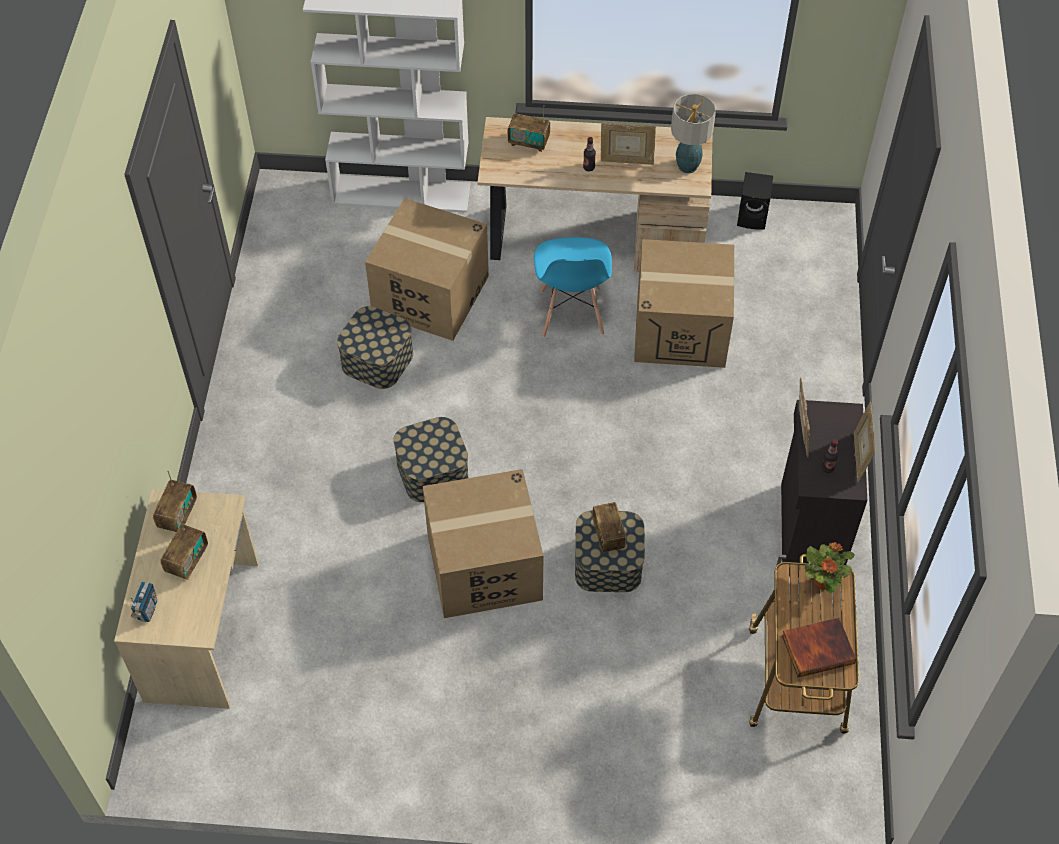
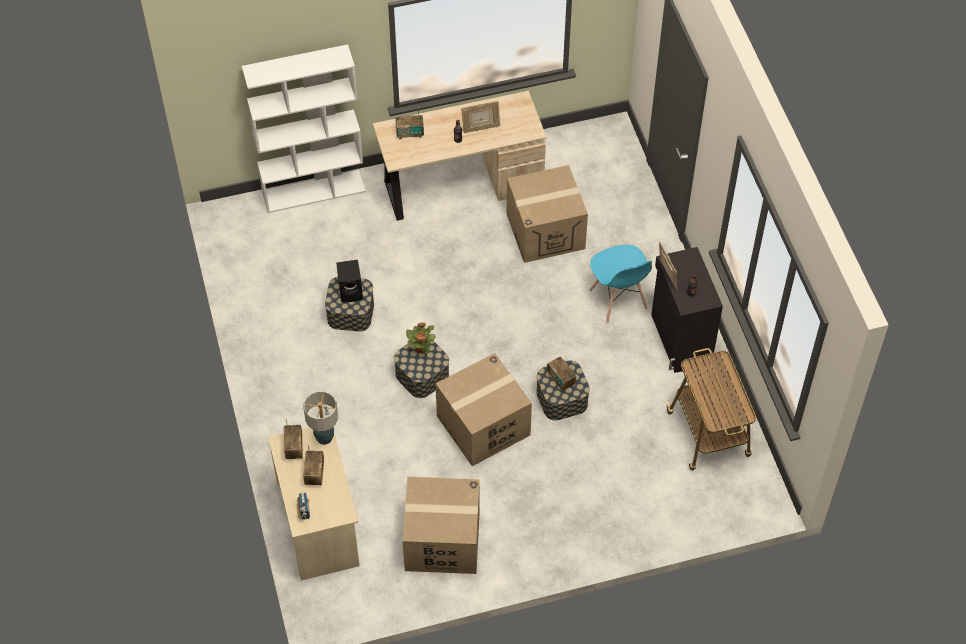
camera: 20 degrees left, 0 degrees up
(430, 295) = (366, 257): cardboard box -> cardboard box (442, 540)
(571, 313) = (468, 242): blue chair -> blue chair (618, 300)
(688, 166) = (523, 120): table lamp -> table lamp (325, 437)
(753, 217) = (563, 140): black speaker -> black speaker (351, 291)
(818, 648) = (725, 404): book -> none
(823, 581) = (712, 364): potted plant -> potted plant (421, 348)
(859, 457) = (708, 281): picture frame -> none

